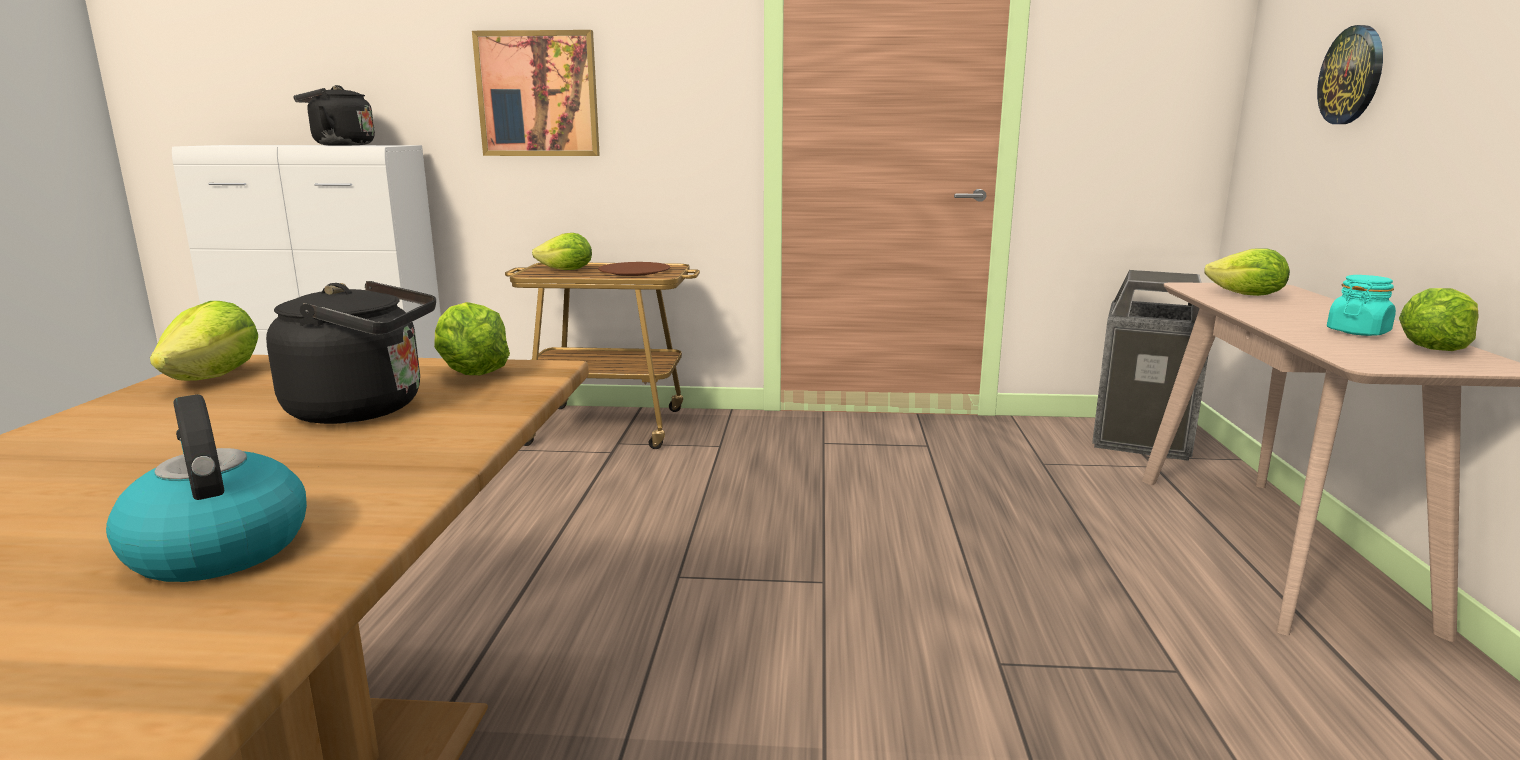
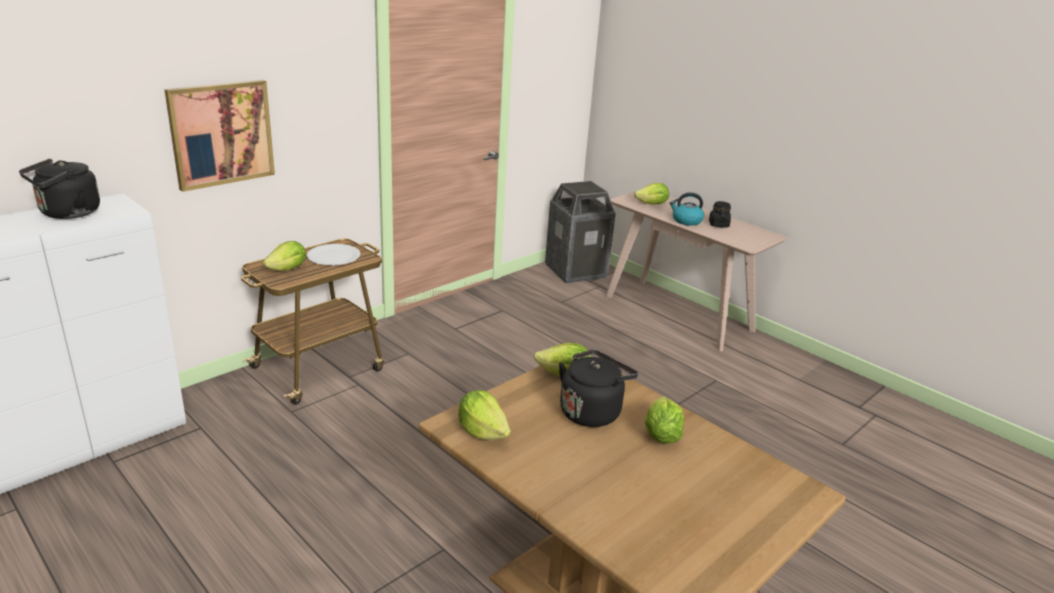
camera: 50 degrees left, 10 degrees up
(217, 548) = (720, 469): kettle -> kettle (686, 221)
(634, 271) = (334, 256): brown plate -> white plate
(1352, 75) = (673, 97): wall clock -> none
(1358, 332) = (718, 224): turquoise jar -> black jar
(1434, 348) = (748, 230): lettuce -> lettuce (661, 435)

